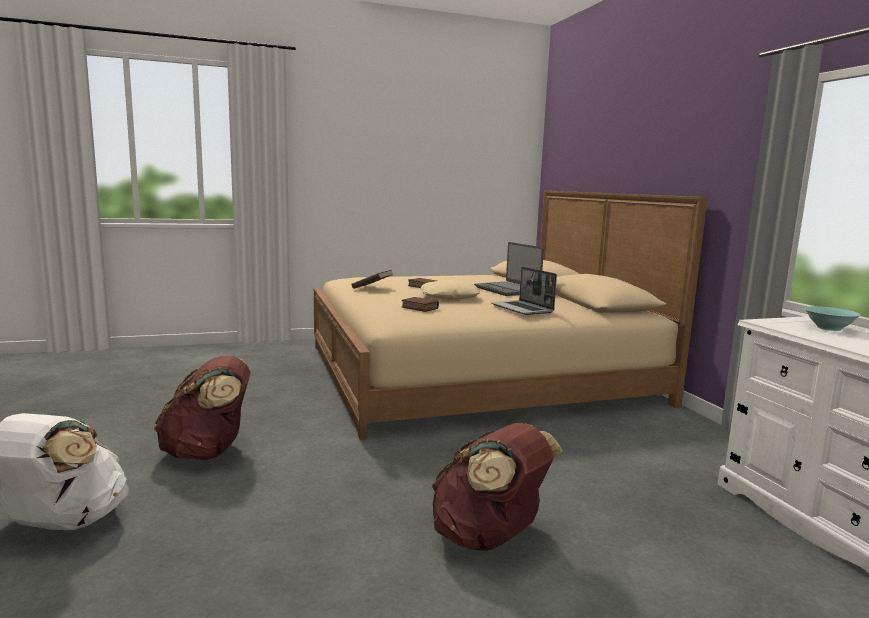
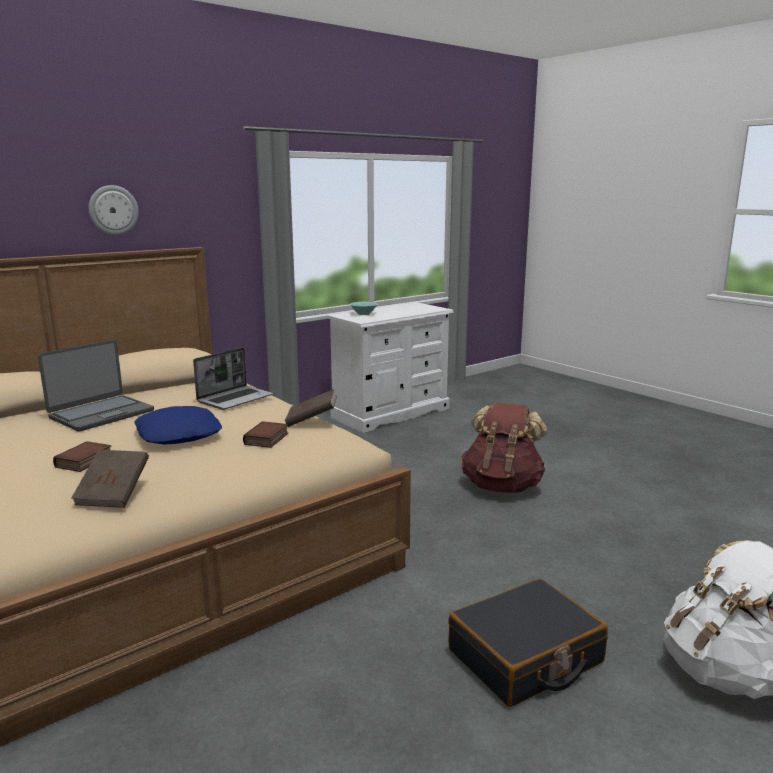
camera: 110 degrees left, 5 degrees up
(208, 452) = (525, 657): brown backpack -> black suitcase
(449, 297) = (179, 434): beige pillow -> blue pillow
(450, 318) = (311, 420): none -> brown book
(659, 158) = (113, 210): none -> wall clock

